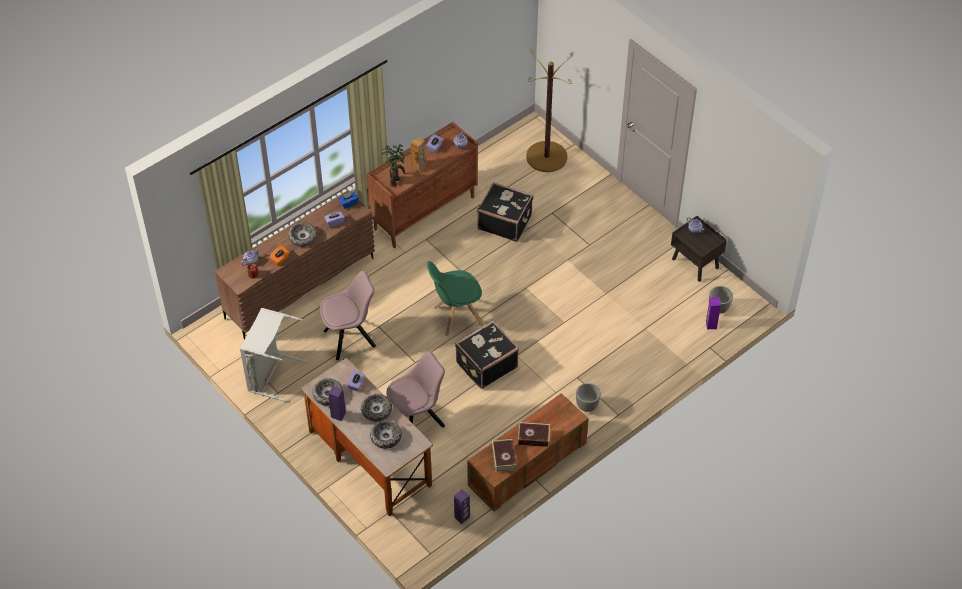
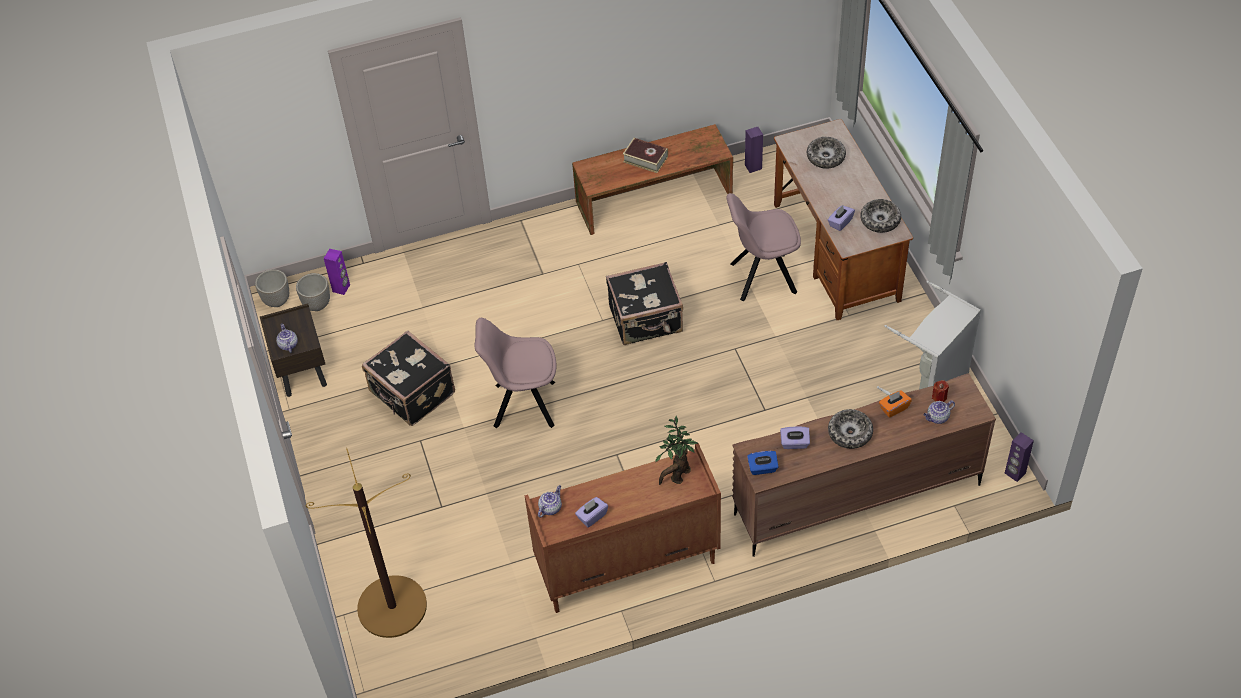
camera: 155 degrees left, 0 degrees up
(338, 415) = (874, 195): purple speaker -> purple speaker (1014, 473)
(350, 339) = (809, 404): pink chair -> pink chair (523, 405)
(376, 410) = (826, 188): bowl -> none
(418, 167) = (633, 488): brown speaker -> none
(455, 316) = (655, 393): green chair -> none
(504, 458) = (690, 147): book -> none
(505, 222) = (516, 513): black suitcase -> black suitcase (411, 394)
(587, 406) = (551, 238): planter -> planter (277, 300)

